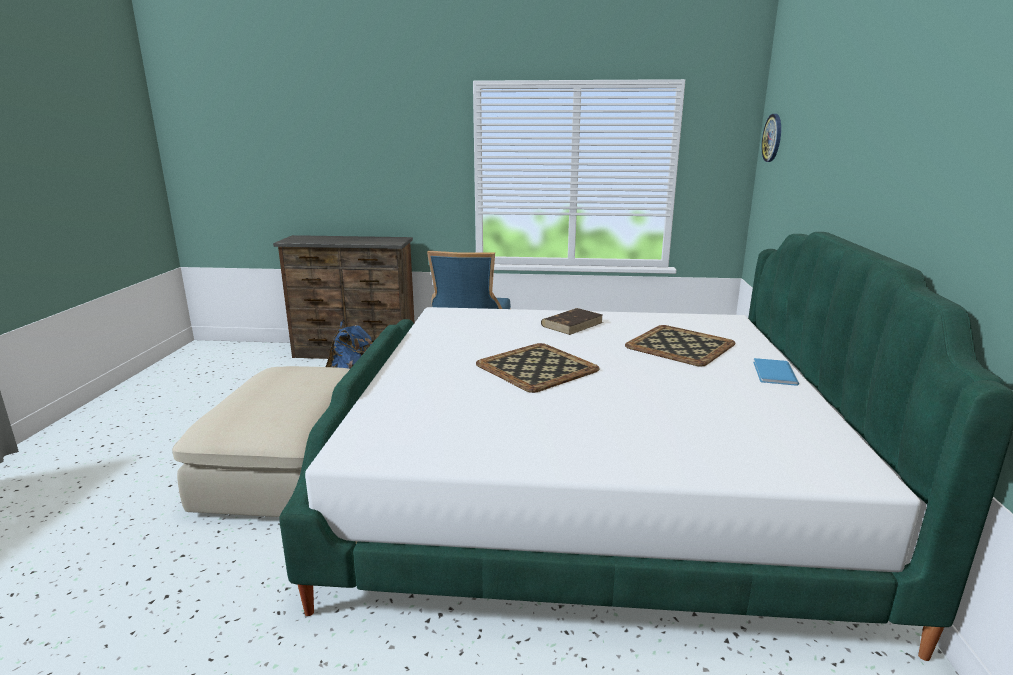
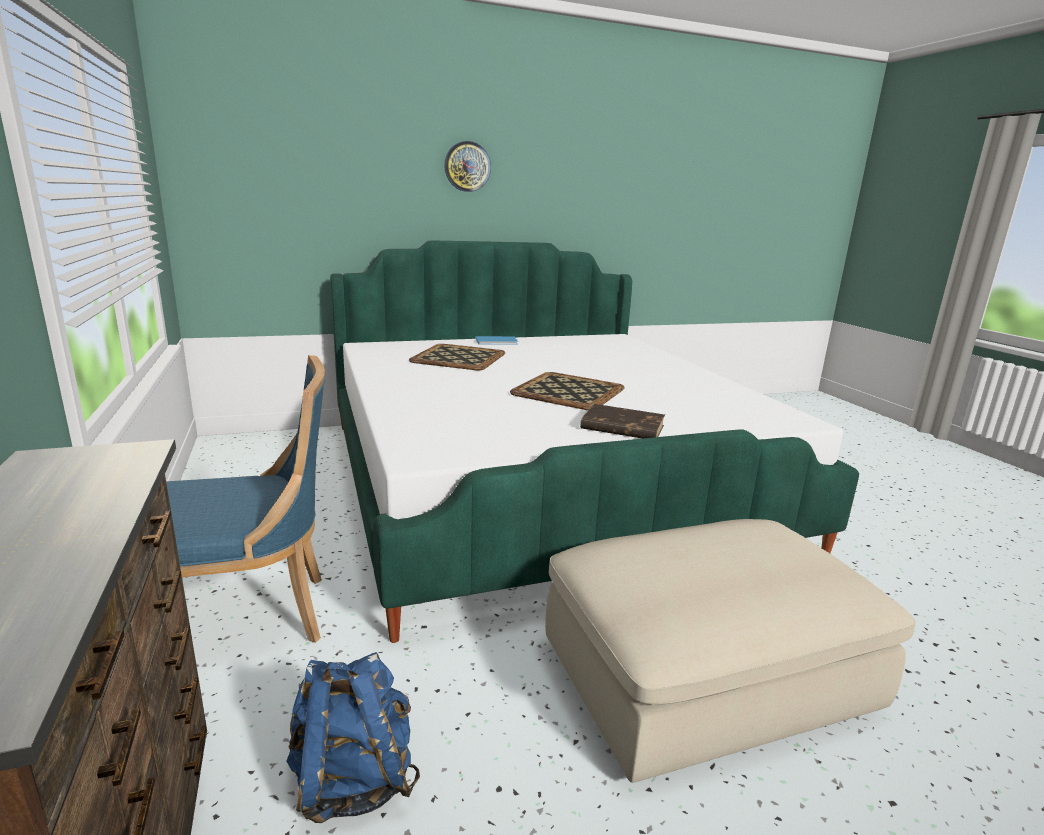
camera: 115 degrees left, 0 degrees up
(572, 324) = (422, 389): brown book -> brown book (621, 427)
(772, 138) = (219, 159): wall clock -> wall clock (467, 166)

